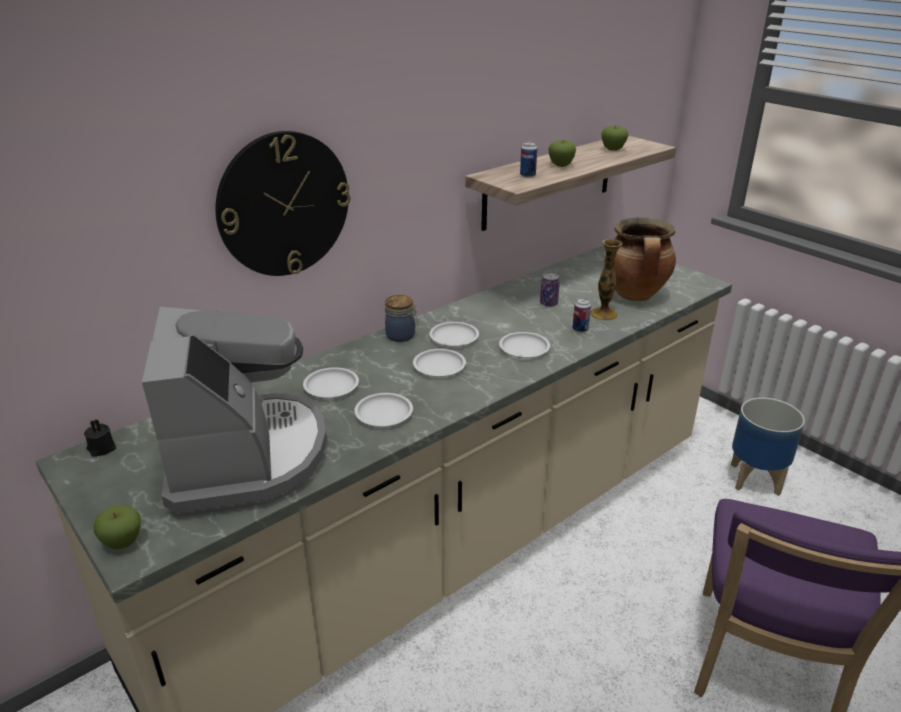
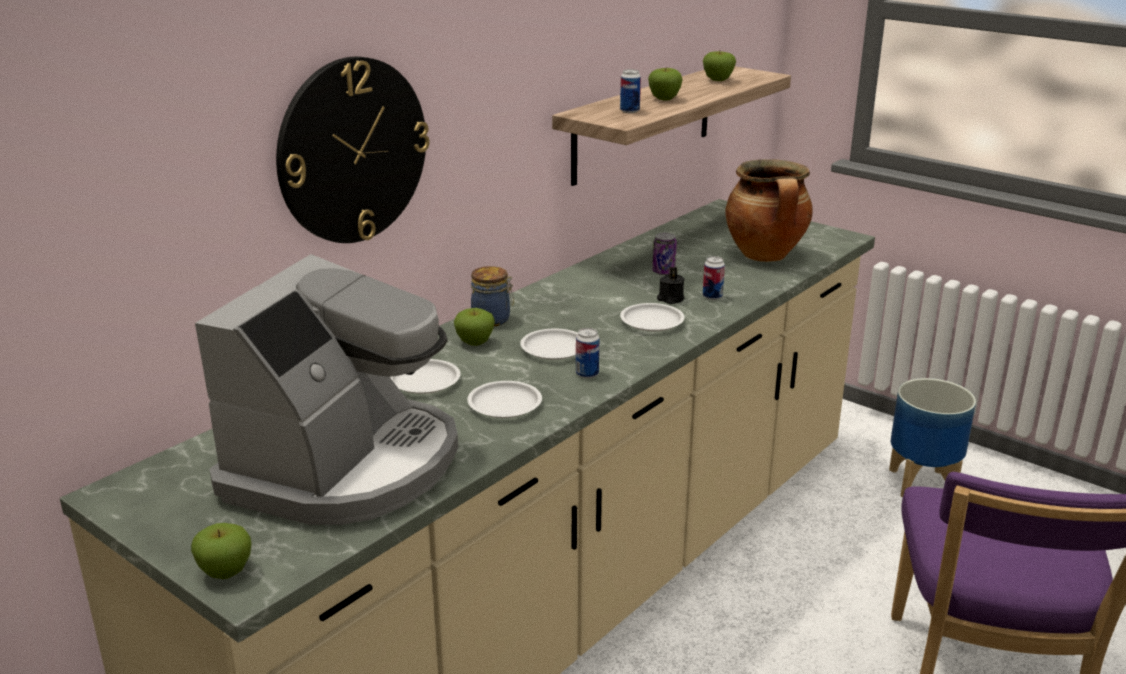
camera: 10 degrees left, 5 degrees down
(101, 449) = (146, 475): black candle -> black candle (670, 299)
(245, 456) = (345, 465): coffee machine -> coffee machine turned 45 degrees clockwise
(381, 355) = (475, 343): none -> apple
(454, 337) = (560, 316): white plate -> none
(457, 392) = (587, 374): none -> can
(603, 314) = (734, 278): vase -> none

